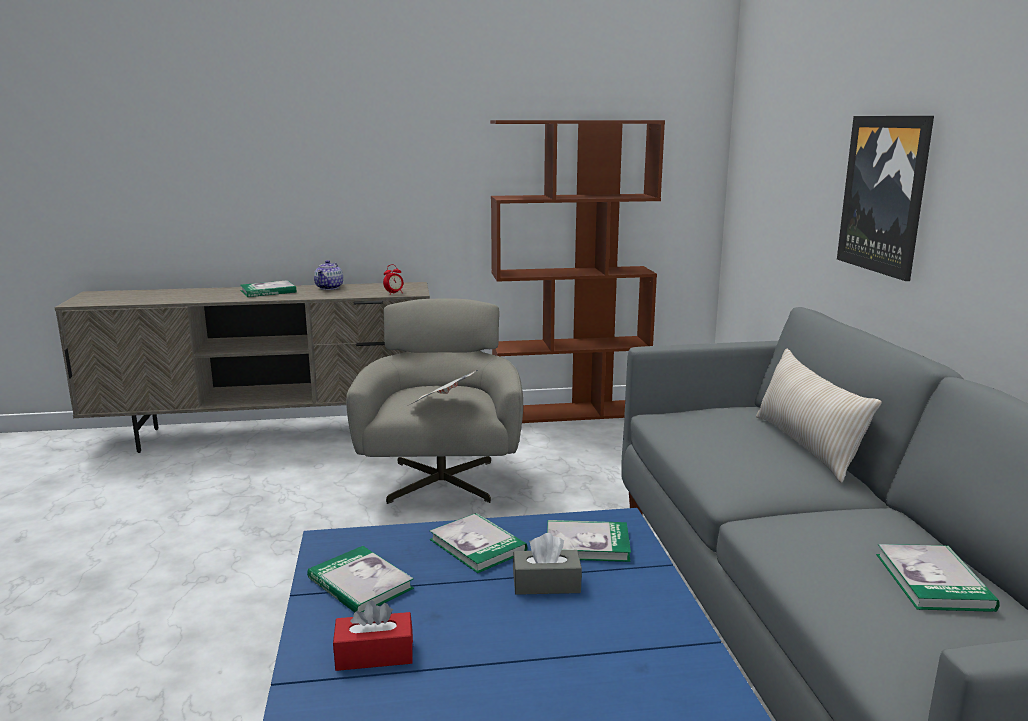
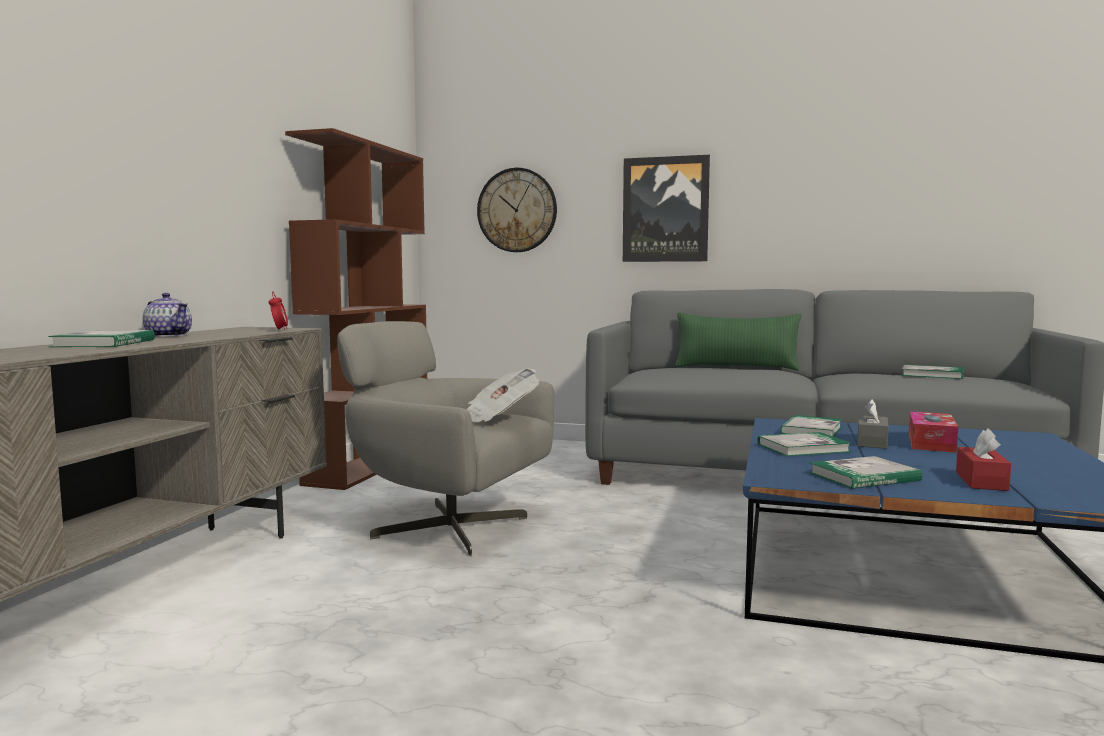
camera: 65 degrees left, 10 degrees down
(579, 626) = (931, 443): none -> tissue box
(779, 174) = (517, 210): none -> wall clock
(806, 446) = (736, 367): beige pillow -> green pillow

